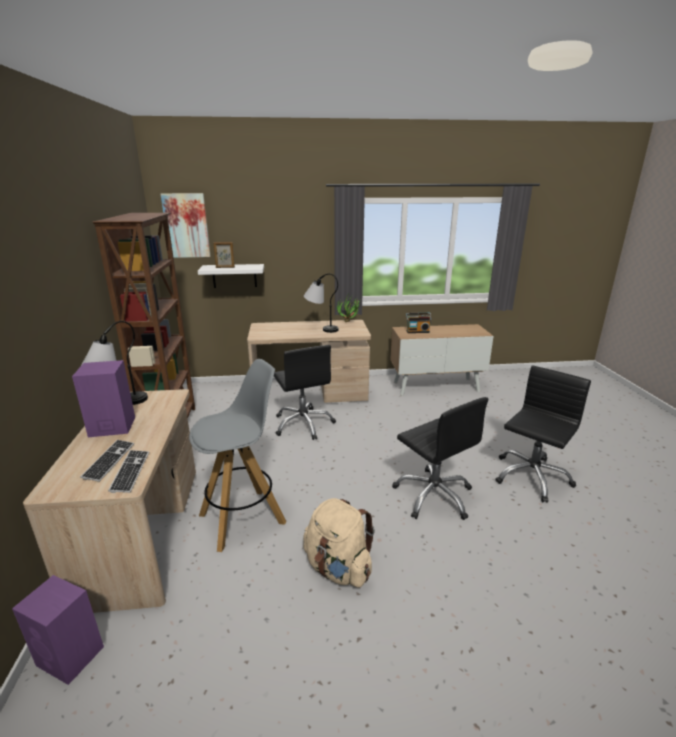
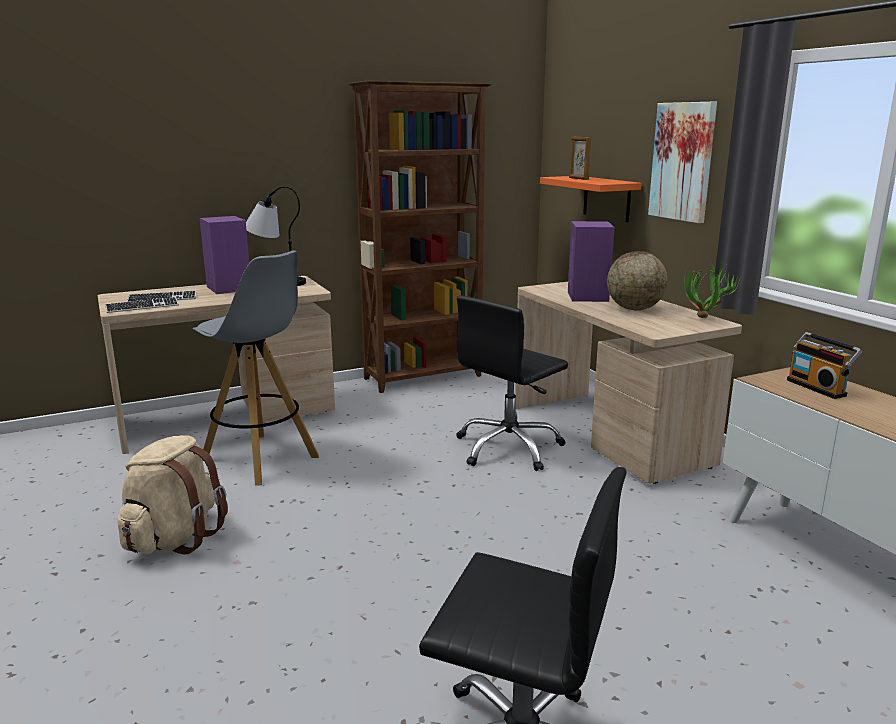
camera: 70 degrees right, 5 degrees down
(71, 656) = (71, 436): purple speaker -> purple speaker (588, 297)
(186, 225) = (571, 113): picture -> picture (683, 161)
(234, 276) = (606, 198): white shelf -> orange shelf
(321, 328) = (634, 309): table lamp -> globe
(434, 495) = (369, 604): black office chair -> none

